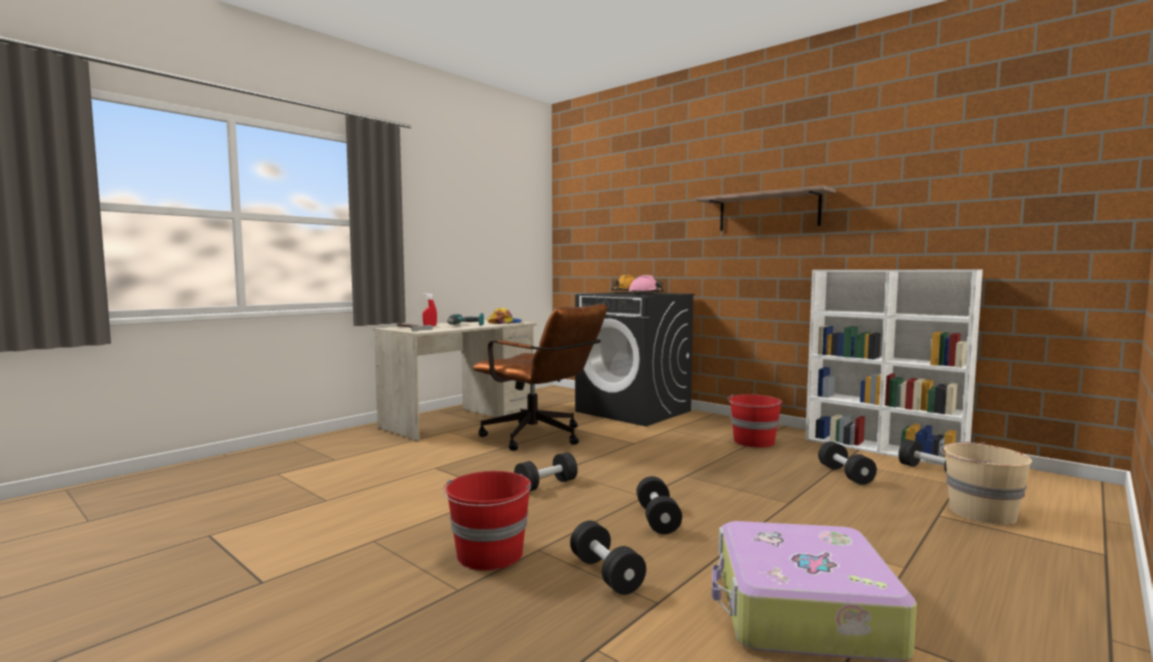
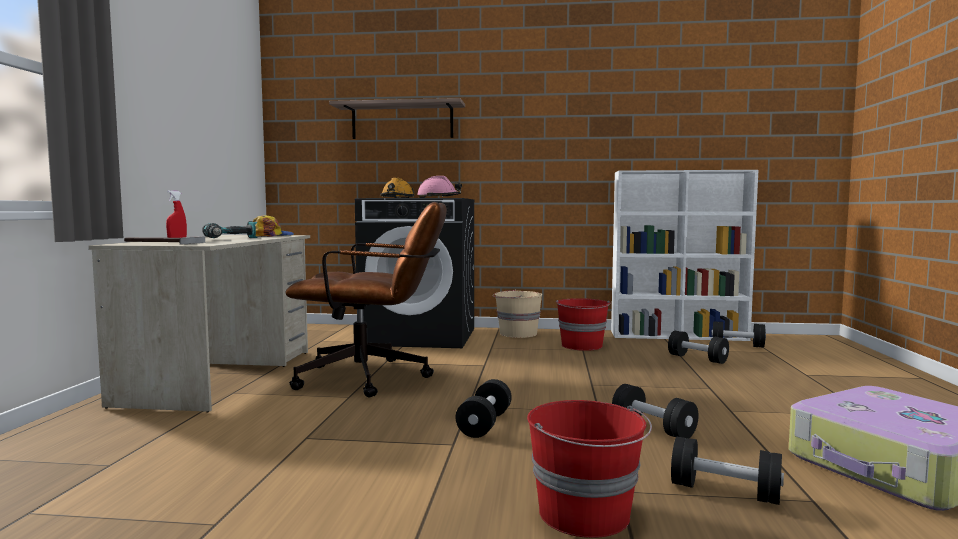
camera: 35 degrees left, 0 degrees up
(768, 211) = (555, 113): shelf -> shelf (402, 121)
(980, 512) = (820, 367): beige bucket -> beige bucket (517, 334)

